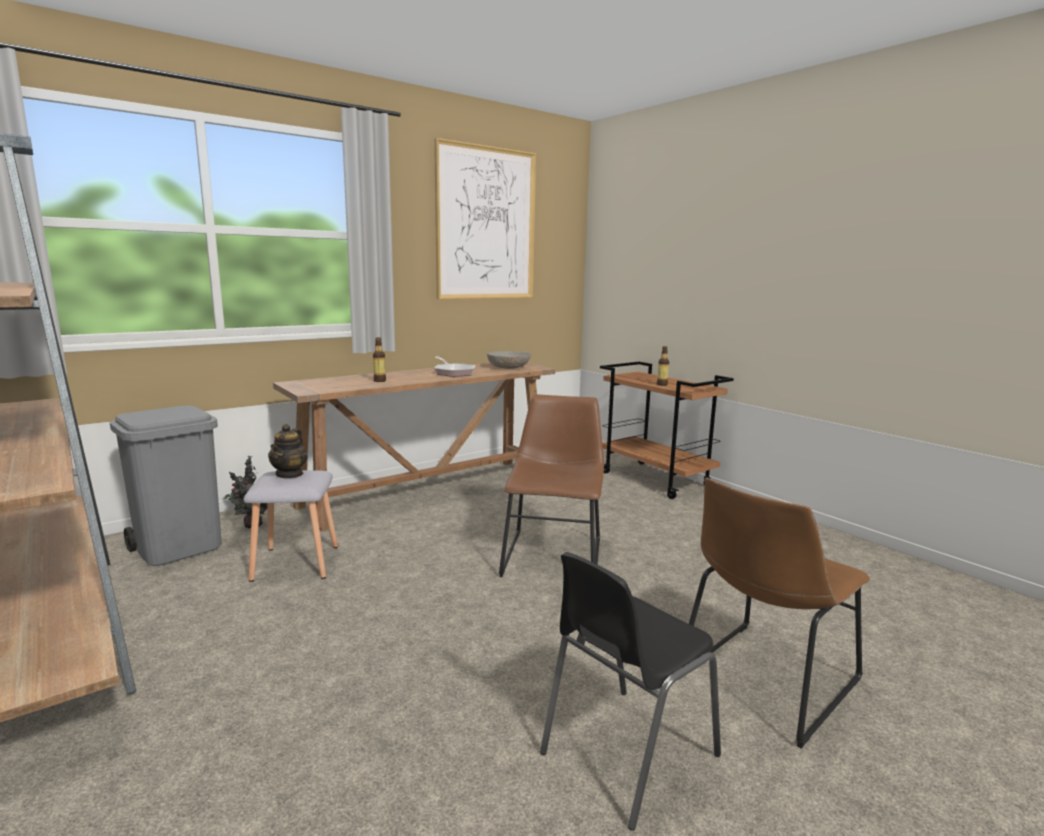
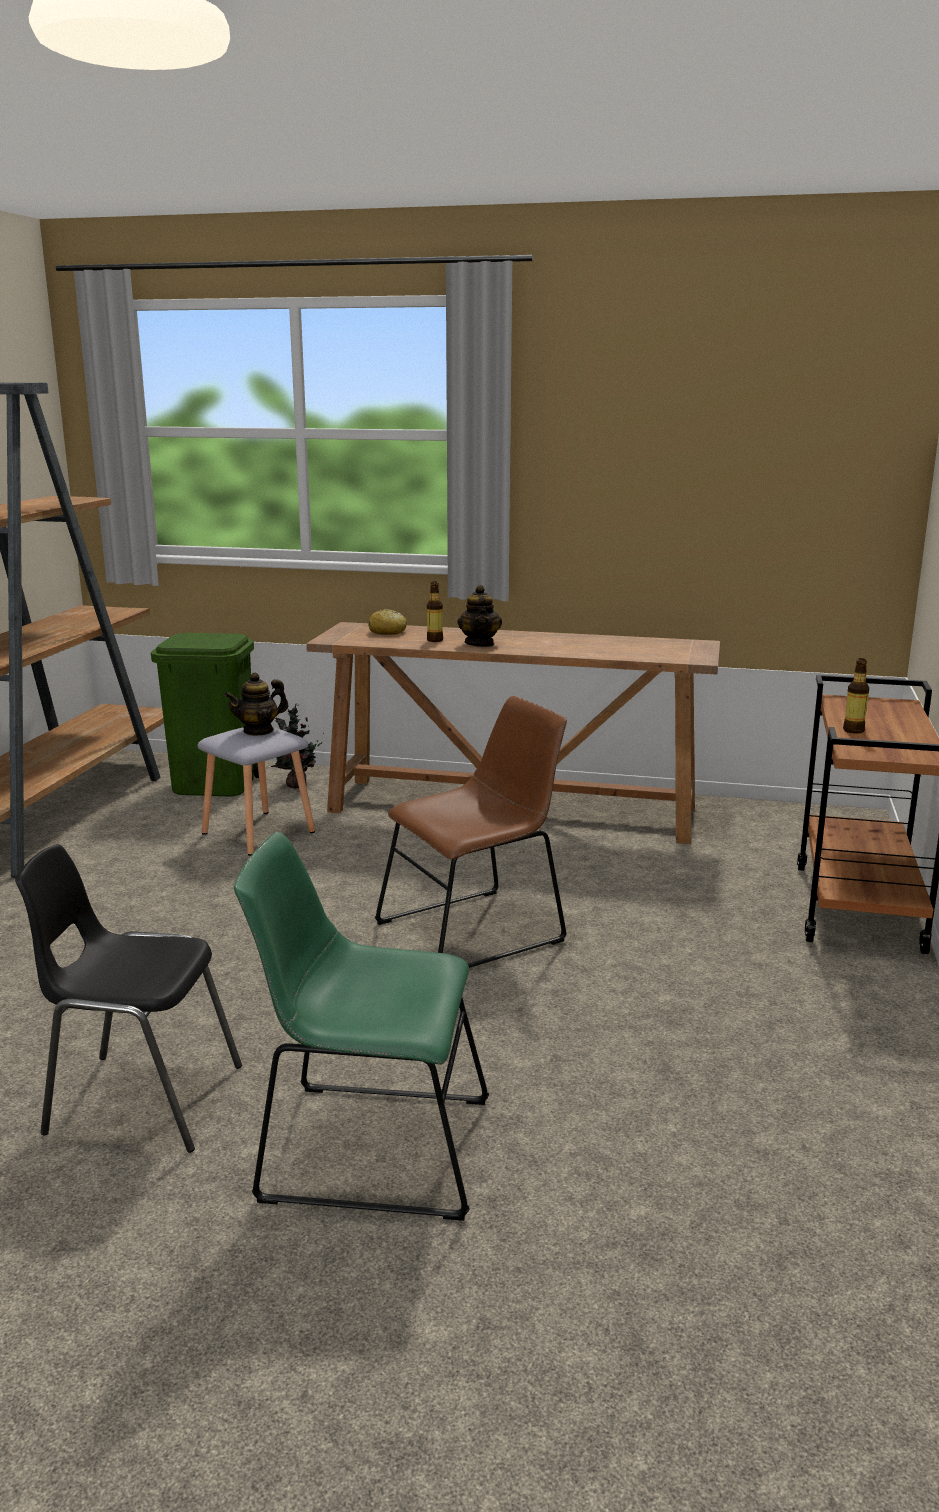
camera: 50 degrees right, 5 degrees up
(180, 548) = (215, 785): grey trash can -> green trash can
(331, 382) = (387, 632): none -> bread
(413, 378) = (480, 644): none -> teapot
(453, 372) = (554, 645): frying pan -> none
(486, 224) = (697, 409): picture -> none
(509, 367) = (655, 651): grey bowl -> none
(763, 682) = (366, 1147): brown chair -> green chair

